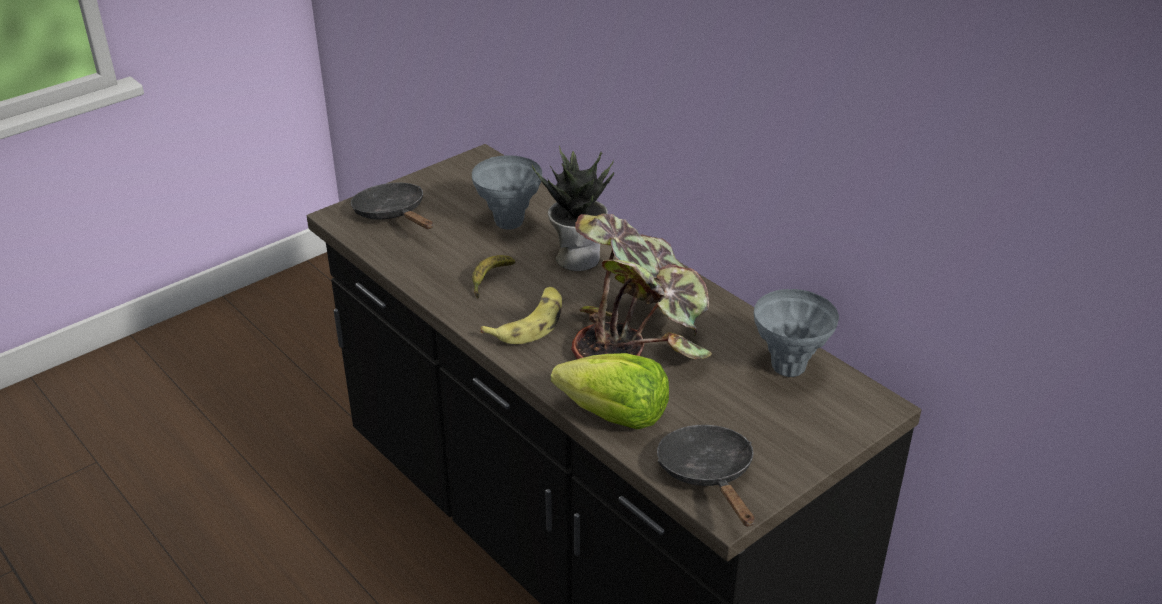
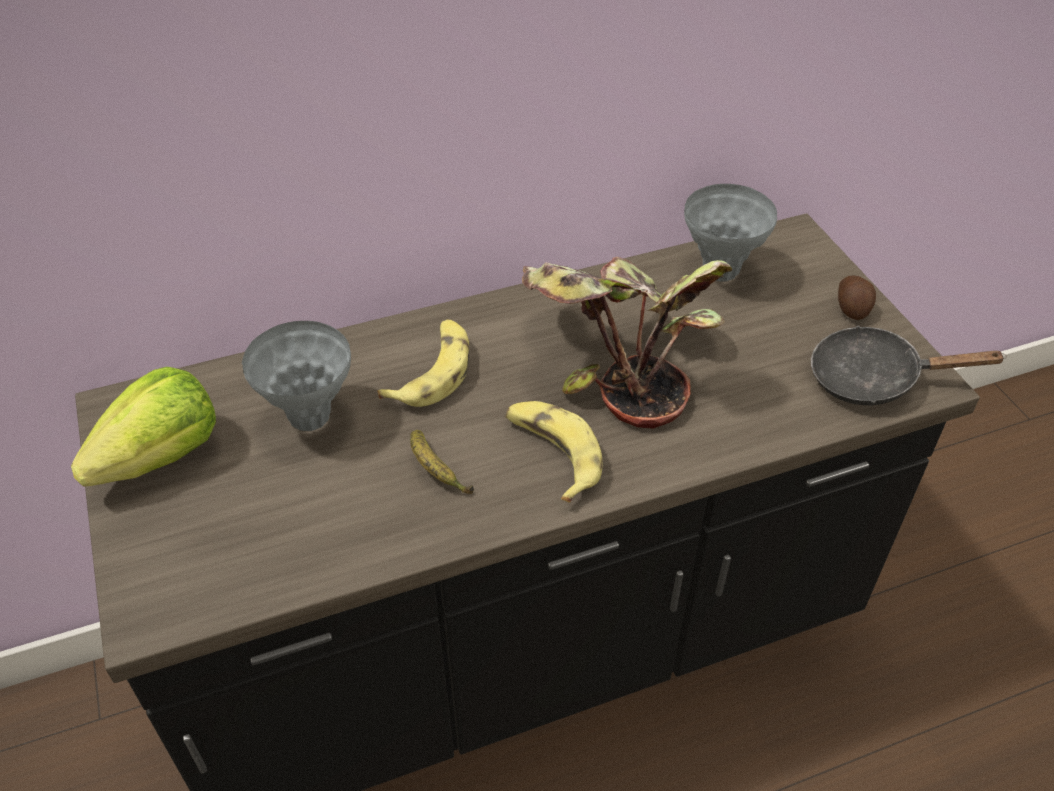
camera: 70 degrees left, 10 degrees up
(393, 214) = (193, 545): black frying pan -> none
(578, 257) = (433, 372): potted plant -> banana
(614, 416) = (760, 424): lettuce -> lettuce (162, 457)
(797, 452) = (853, 307): none -> potato

